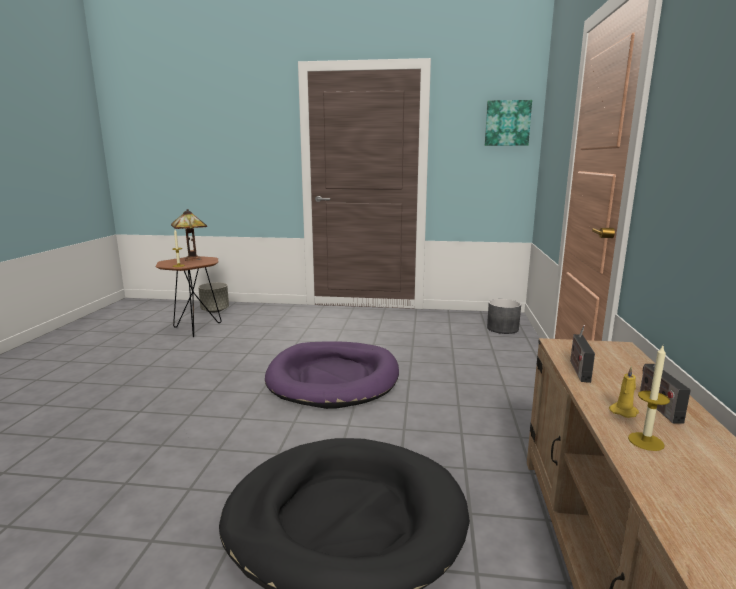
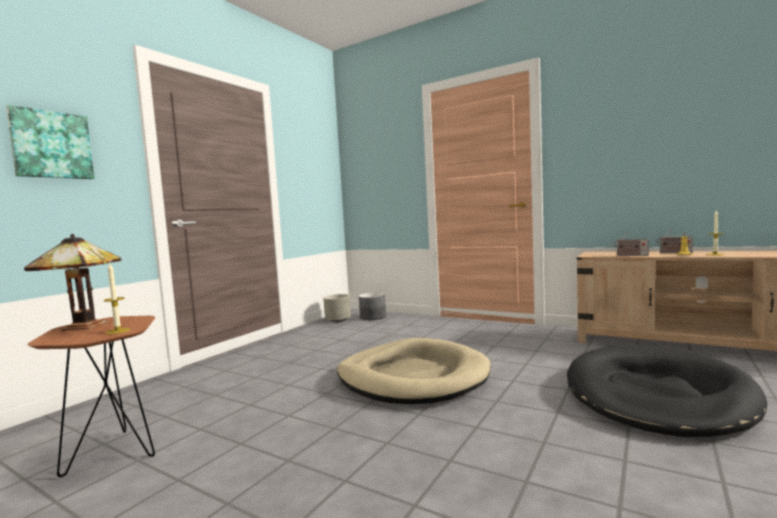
camera: 65 degrees left, 10 degrees down
(215, 310) = (50, 434): grey planter -> grey planter (338, 321)
(333, 378) = (412, 377): purple dog bed -> beige dog bed
(507, 123) = (322, 153): picture -> picture (51, 145)

